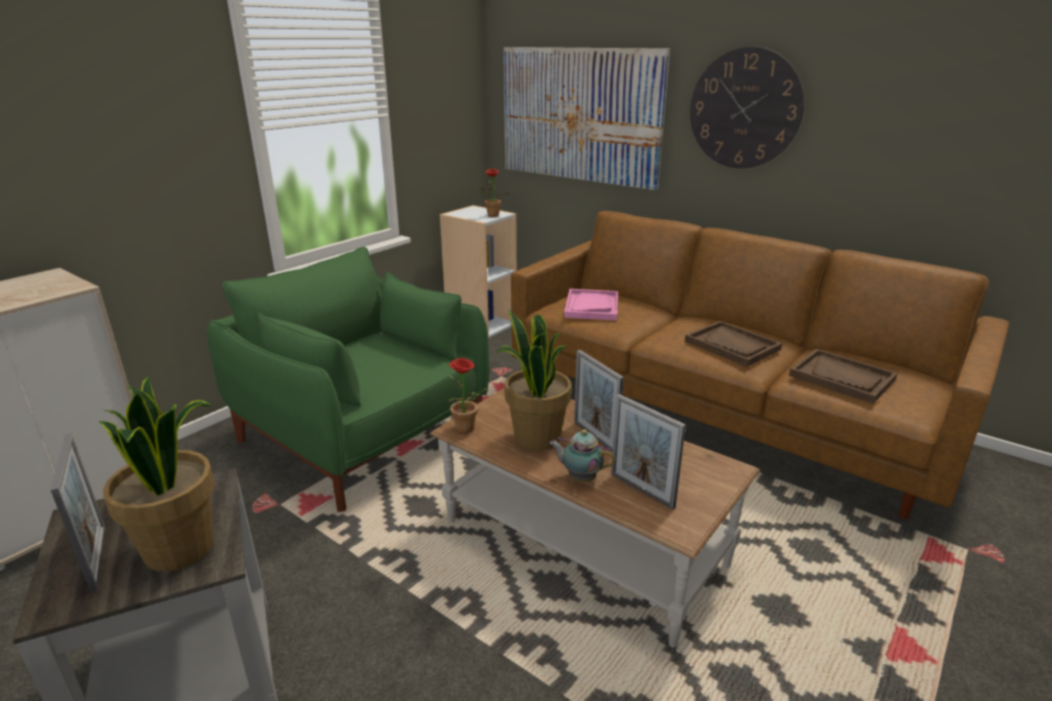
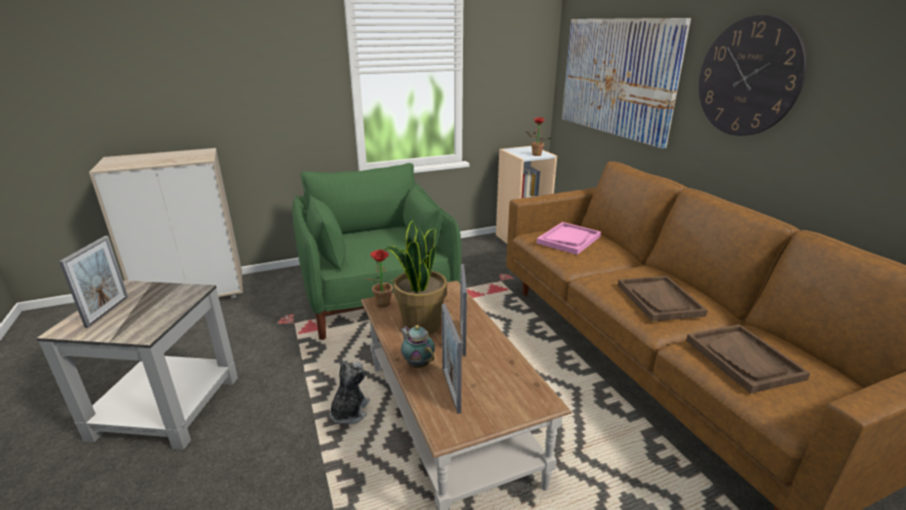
camera: 30 degrees right, 0 degrees up
(181, 548) = (141, 320): potted plant -> none
(464, 579) = (349, 412): none -> plush toy

